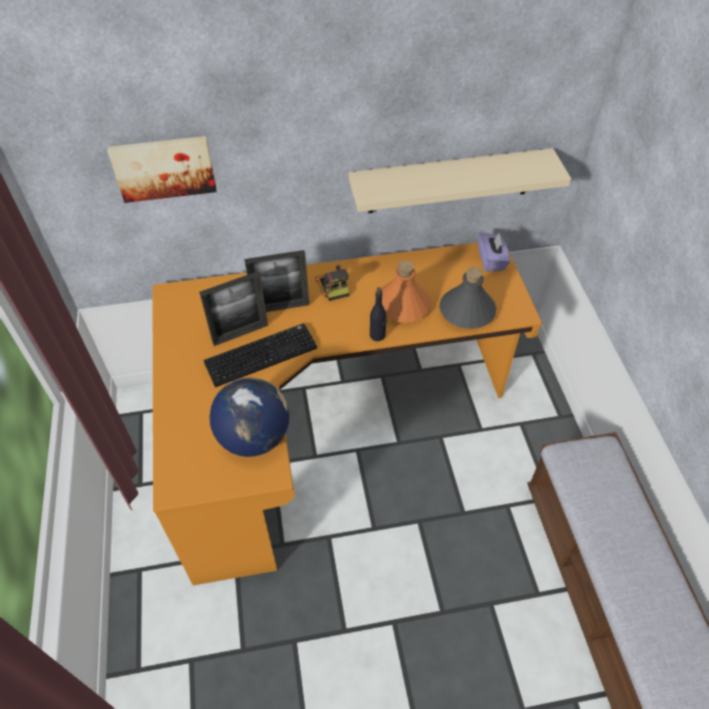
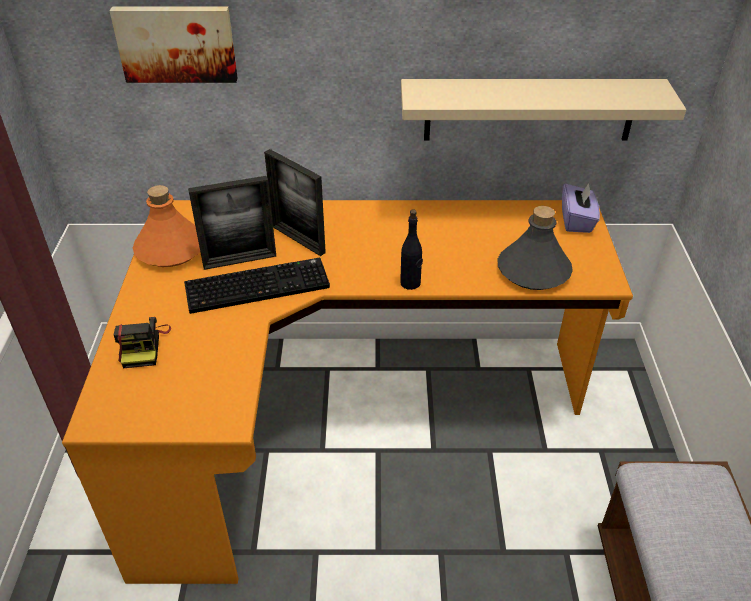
camera: 10 degrees right, 10 degrees down
(254, 437) = (219, 375): globe -> none
(281, 307) = (298, 239): picture frame -> picture frame turned 45 degrees clockwise
(333, 285) = (369, 224): camera -> camera (143, 346)
(402, 305) = (451, 254): orange bottle -> orange bottle (171, 249)

